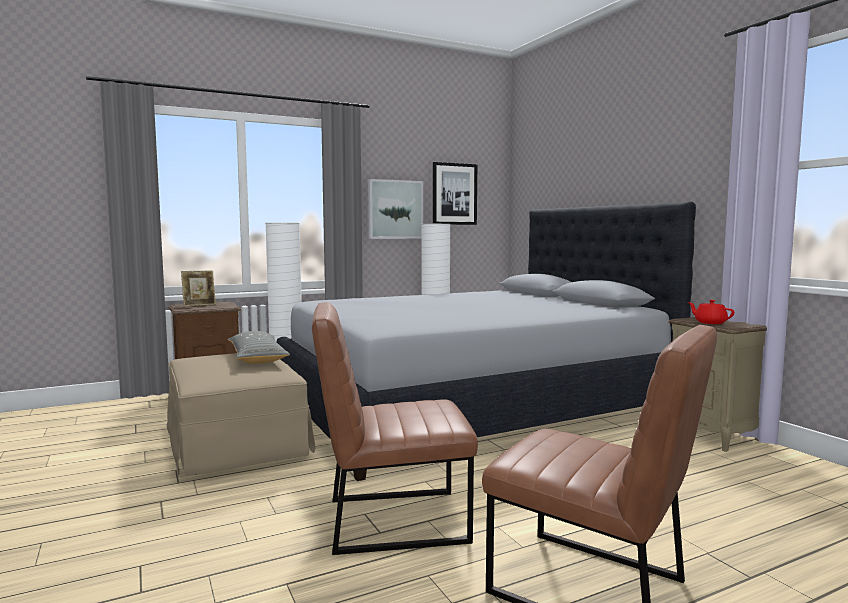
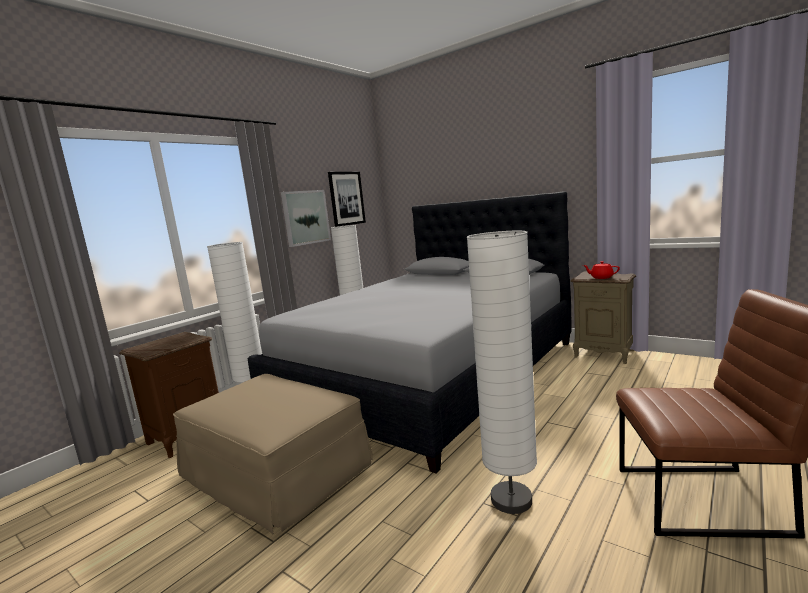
camera: 25 degrees left, 5 degrees up
(199, 305) = (157, 343): picture frame -> none
(257, 358) = (276, 385): grey pillow -> none
(392, 520) = (511, 500): brown chair -> white floor lamp

